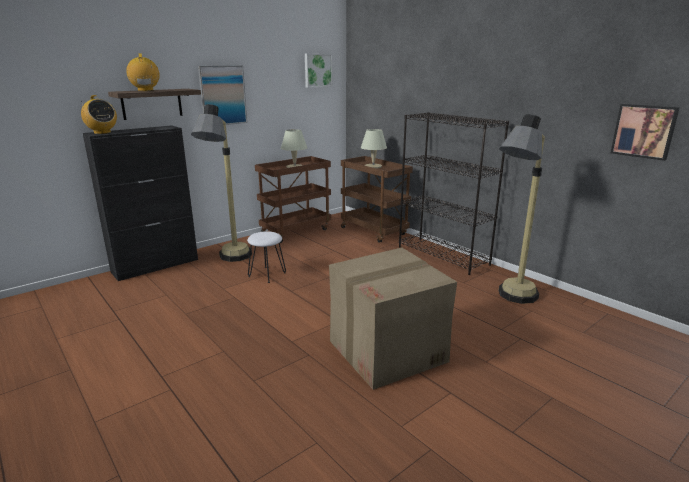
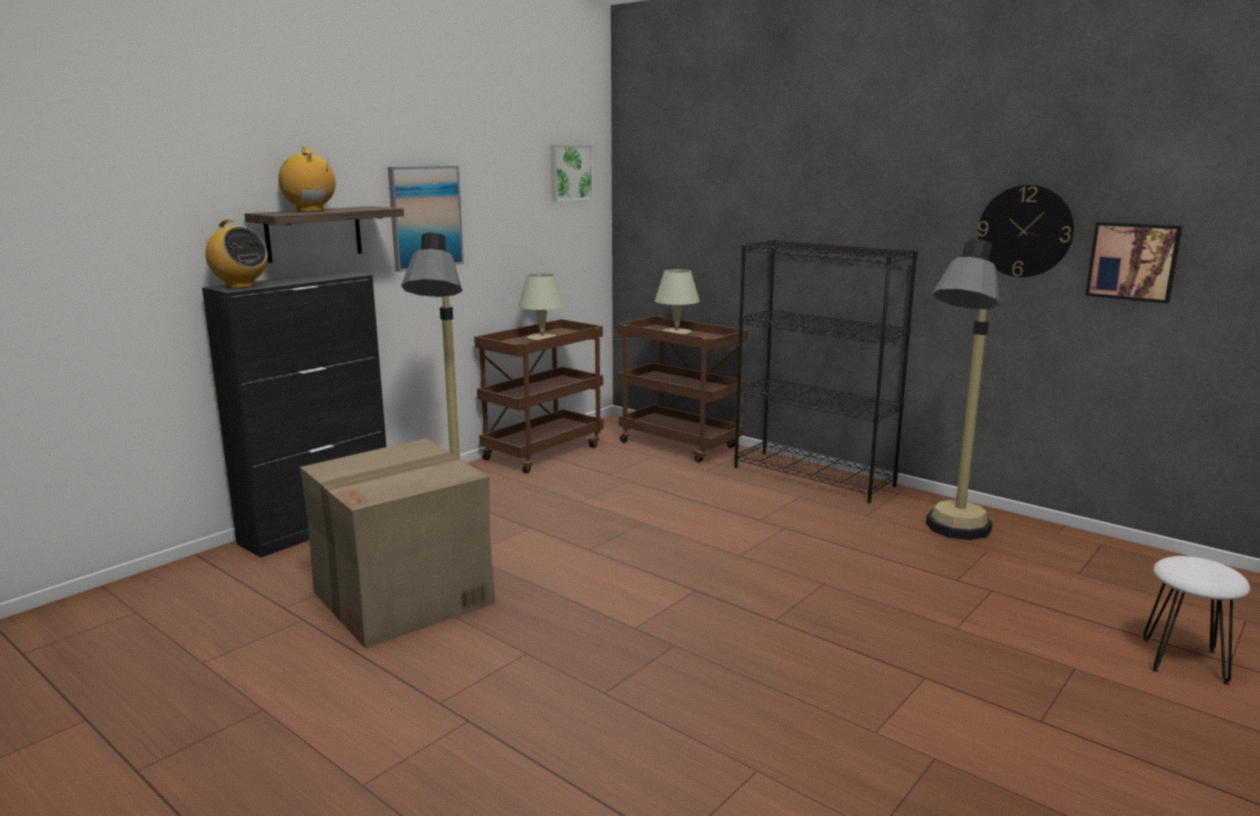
camera: 10 degrees left, 5 degrees down
(266, 274) = (532, 526): white stool -> white stool (1183, 660)
(388, 351) = (799, 627): cardboard box -> cardboard box (404, 597)
(575, 109) = (1025, 231): none -> wall clock

